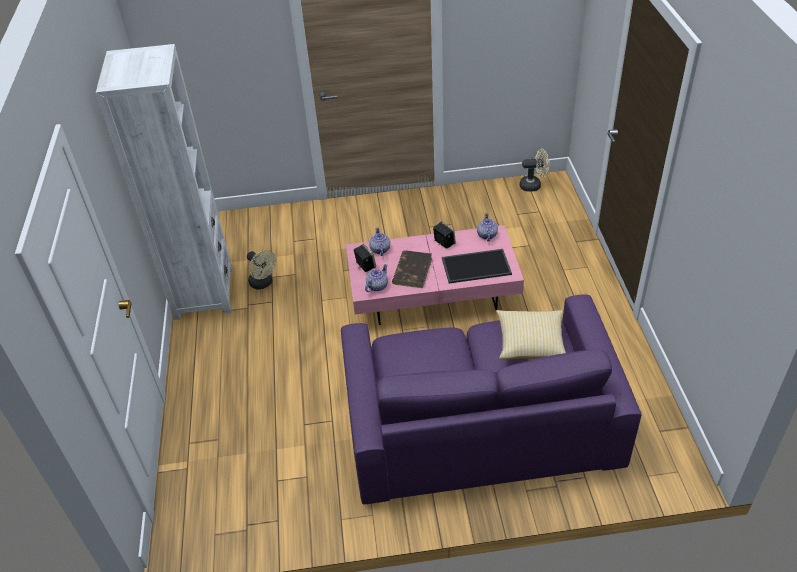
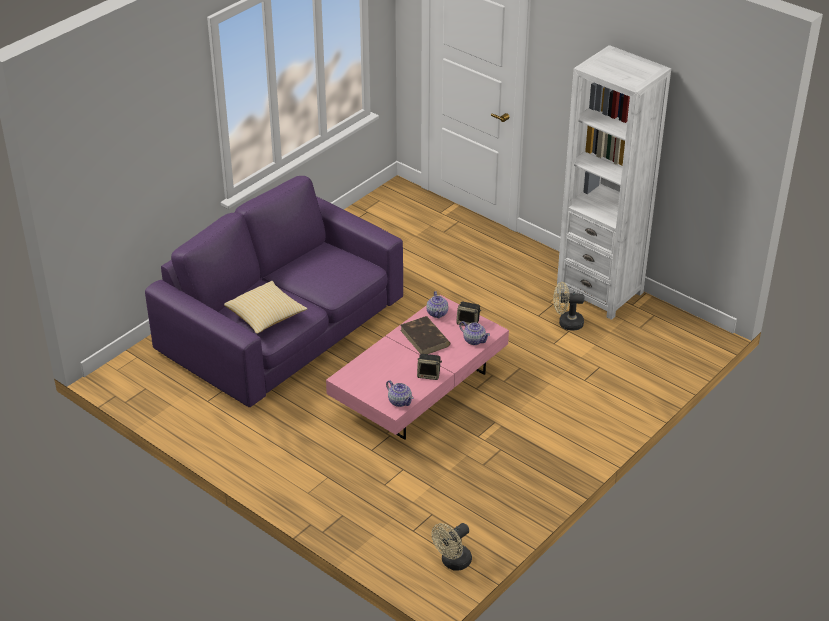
camera: 135 degrees right, 5 degrees down
(476, 265) = (378, 370): tray -> none

